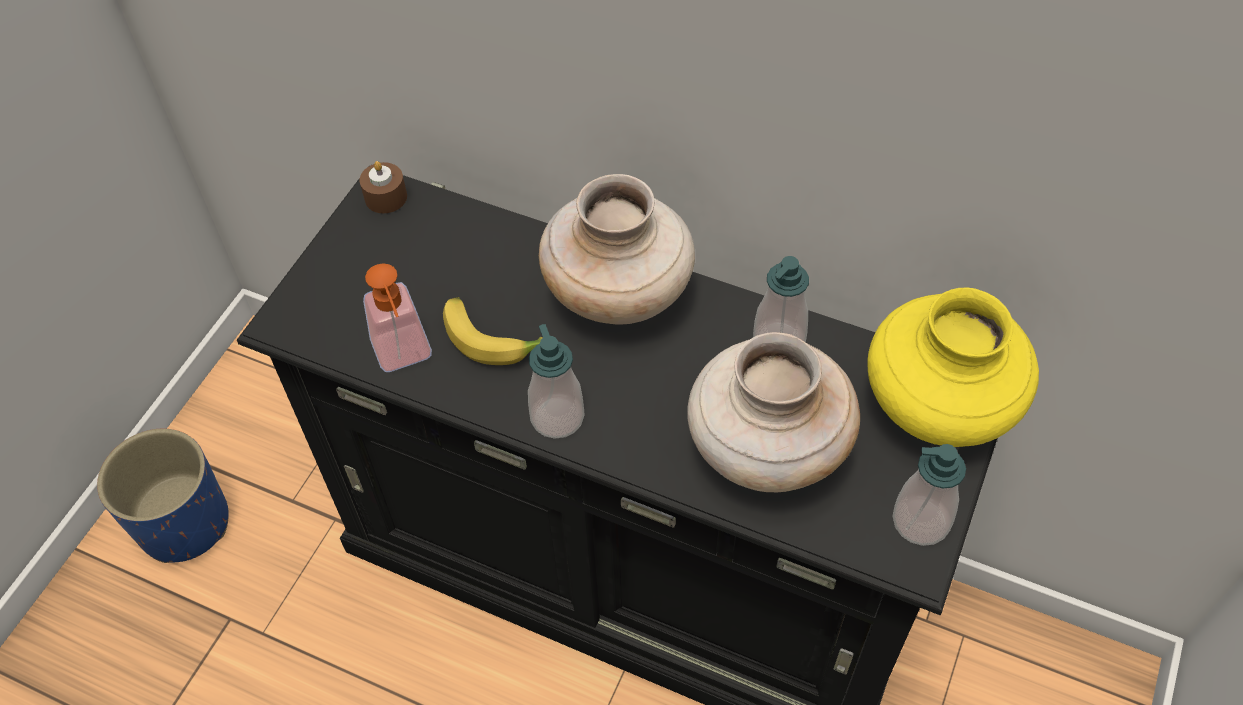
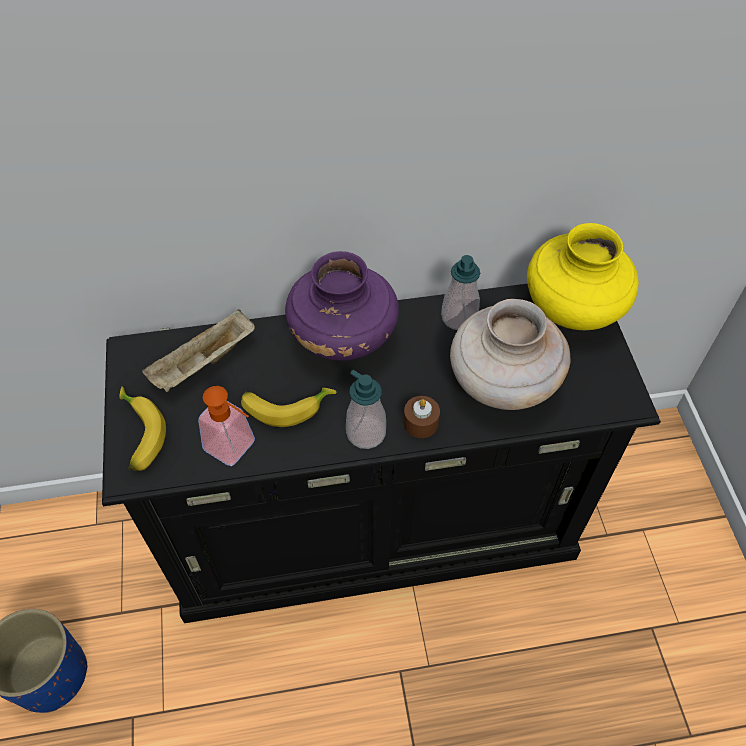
camera: 35 degrees left, 0 degrees up
(321, 286) = (138, 435): none -> banana
(386, 197) = (137, 353): brown candle -> brown candle (420, 423)
(444, 244) = (204, 363): none -> beige tray
(619, 293) = (343, 338): beige vase -> purple vase
(920, 521) = (613, 377): soap dispenser -> none

